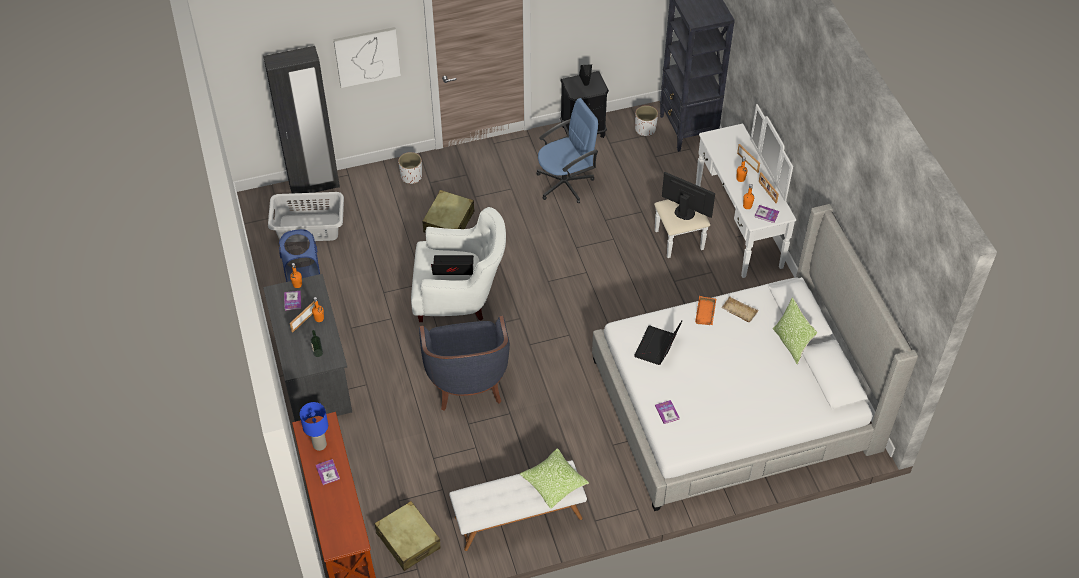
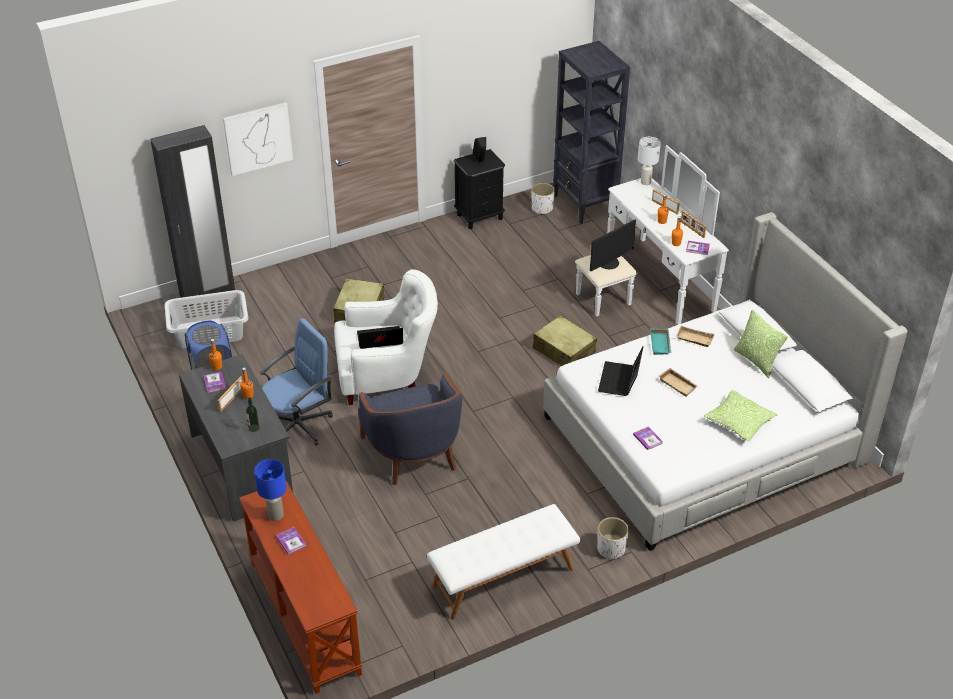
camera: 10 degrees left, 10 degrees down
(408, 541) = (385, 618): beige suitcase -> beige suitcase (564, 350)
(411, 176) = (310, 274): white planter -> white planter (610, 549)
(554, 483) = (541, 527): pillow -> pillow (739, 422)
(565, 183) = (473, 263): blue office chair -> blue office chair (299, 425)
(685, 211) = (609, 263): monitor -> monitor turned 120 degrees clockwise
(706, 313) = (661, 344): orange tray -> turquoise tray
(710, 359) = (678, 384): none -> beige tray
(736, 131) = (645, 182): none -> white table lamp

